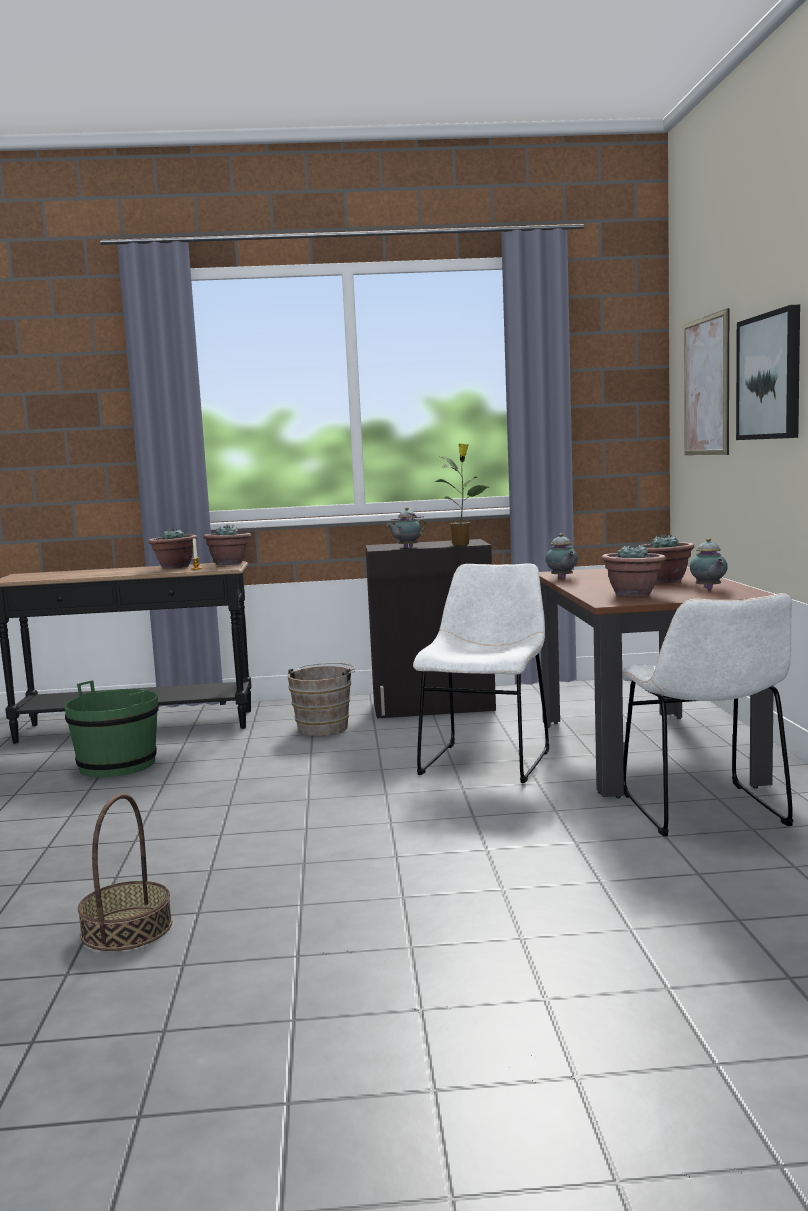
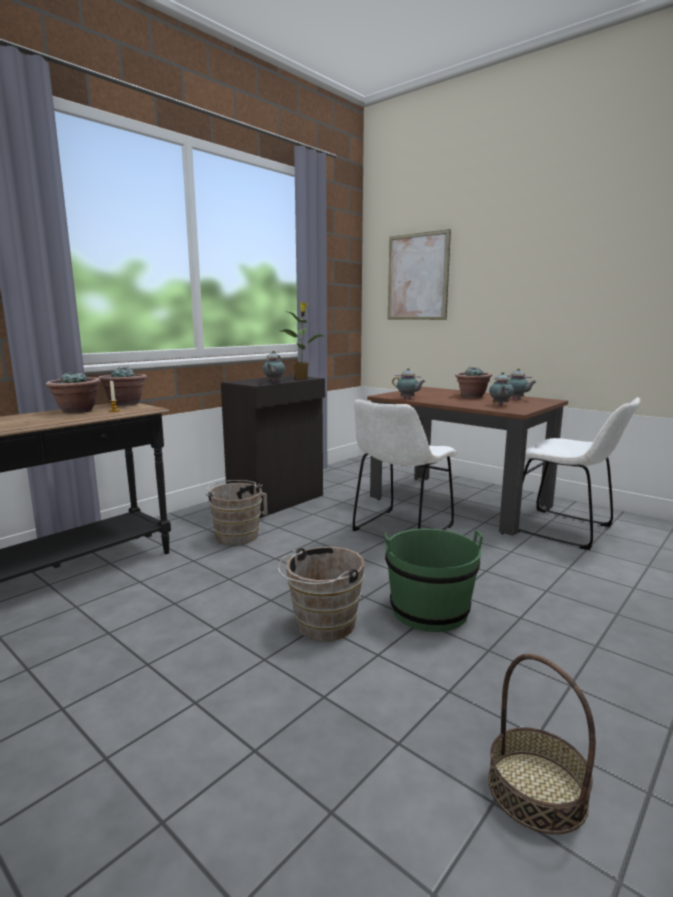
camera: 45 degrees left, 5 degrees up
(117, 765) = (121, 627): green bucket -> green bucket (429, 610)
(228, 805) = (321, 626): none -> brown bucket
(487, 760) = (400, 530): white chair -> white chair turned 120 degrees counterclockwise
(633, 594) = (500, 405): potted plant -> teapot
(770, 376) = (502, 273): picture -> none

